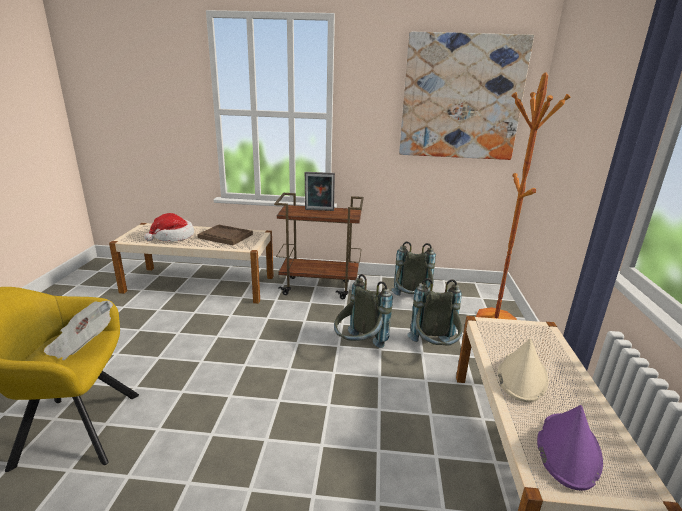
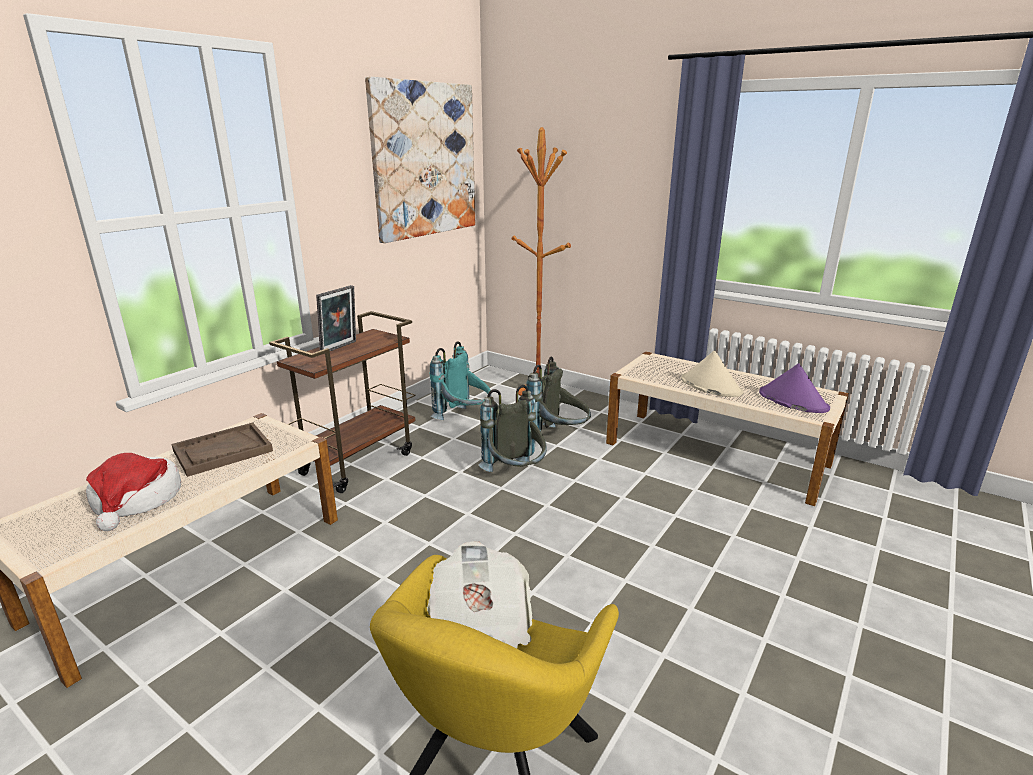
camera: 60 degrees left, 0 degrees up
(411, 302) = (464, 418): grey backpack -> turquoise backpack

